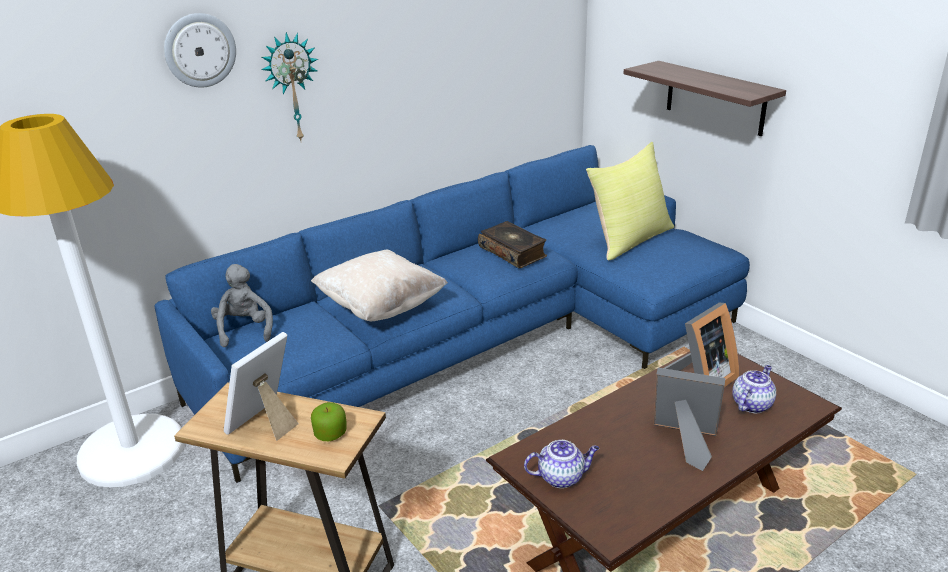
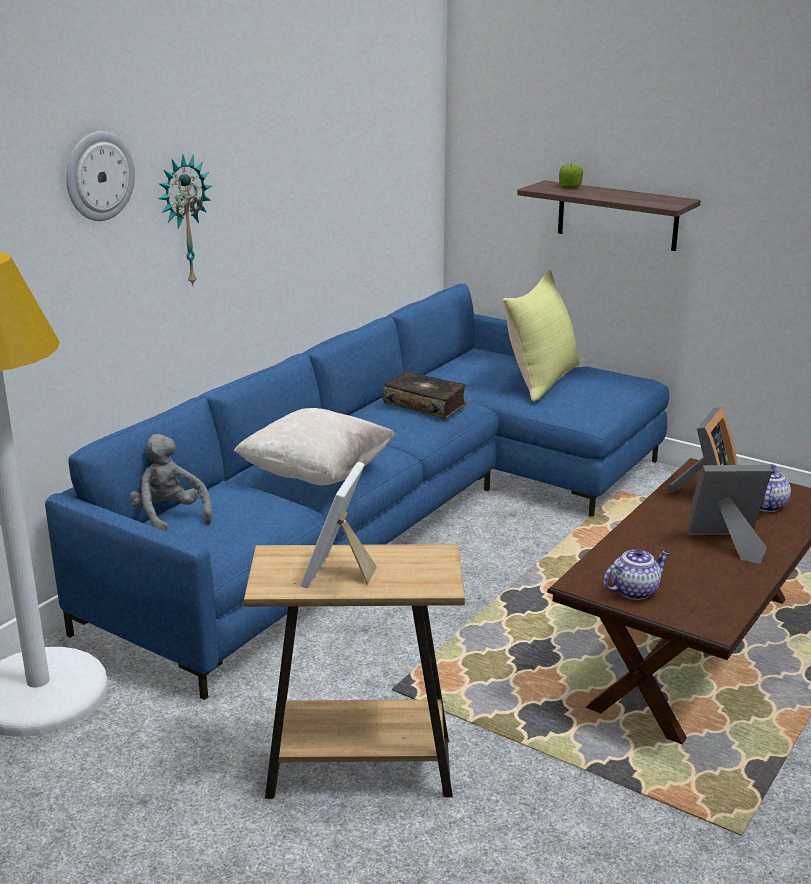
camera: 20 degrees left, 5 degrees down
(330, 434) = (419, 570): apple -> apple (570, 187)

